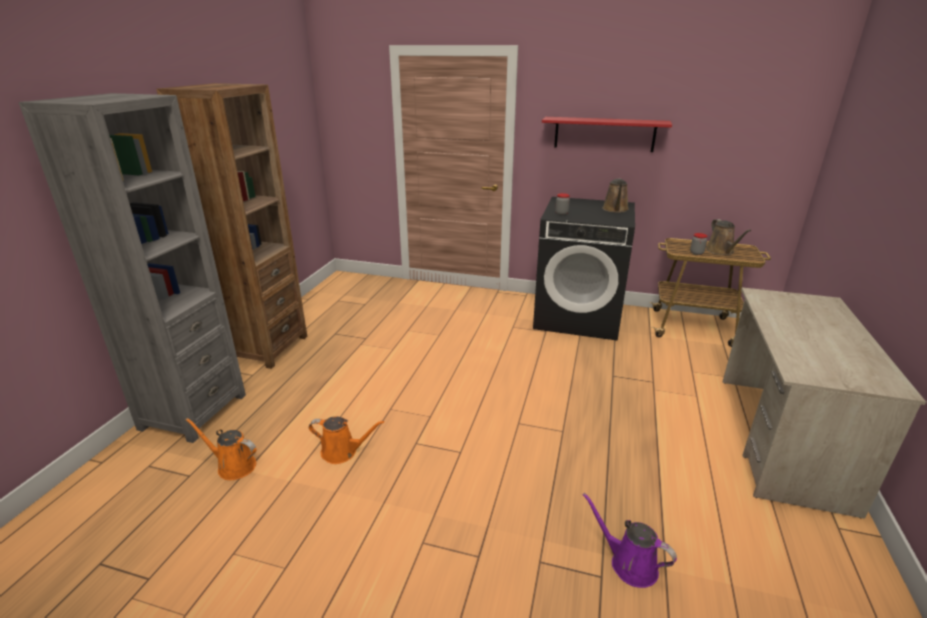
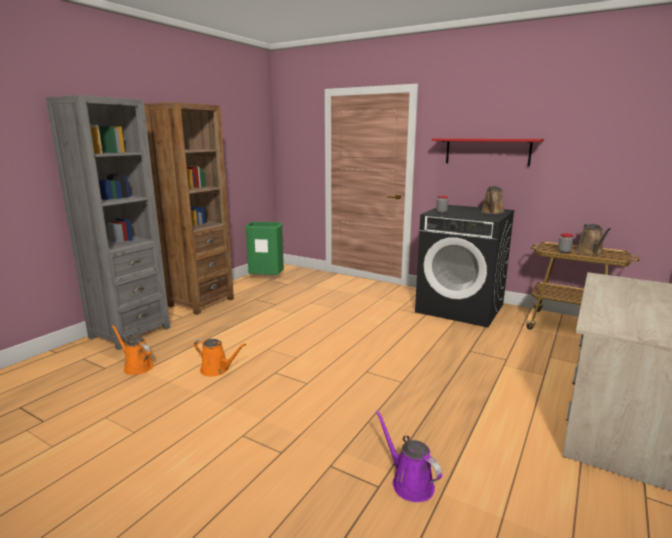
camera: 15 degrees right, 10 degrees down
(334, 298) = (266, 279): none -> green trash can

